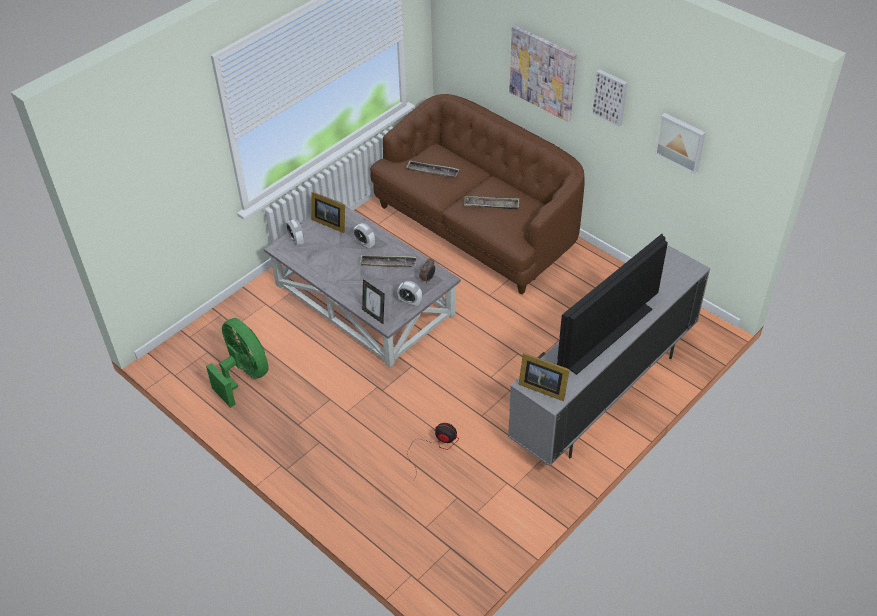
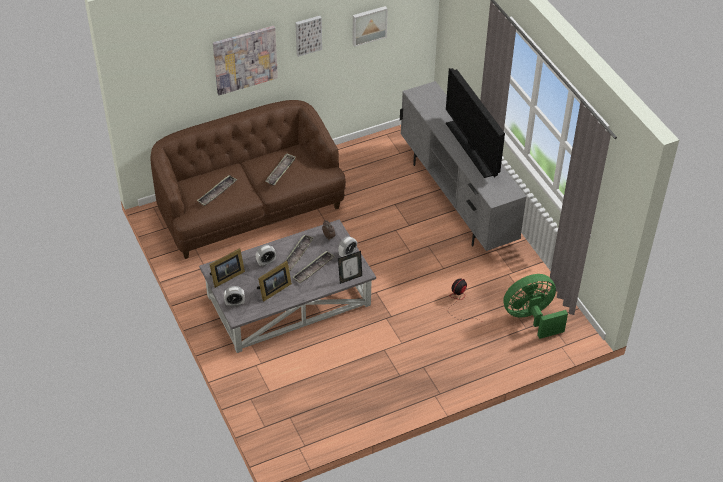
camera: 70 degrees left, 0 degrees up
(244, 375) = (330, 398): green fan -> green fan (531, 318)
(373, 282) = (313, 269): none -> tray
(542, 387) = (500, 194): picture frame -> picture frame (273, 290)

